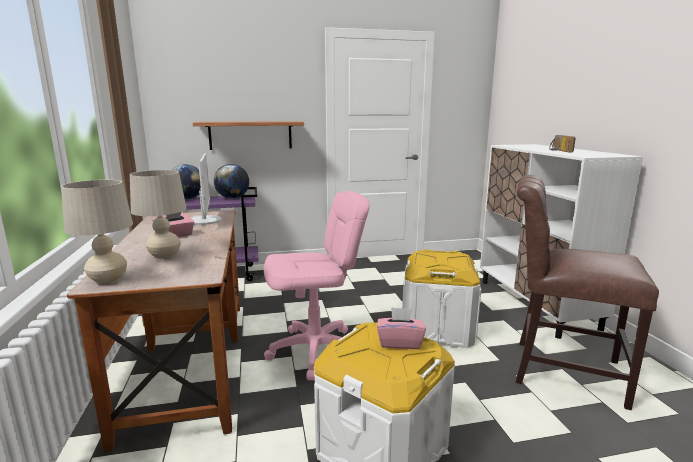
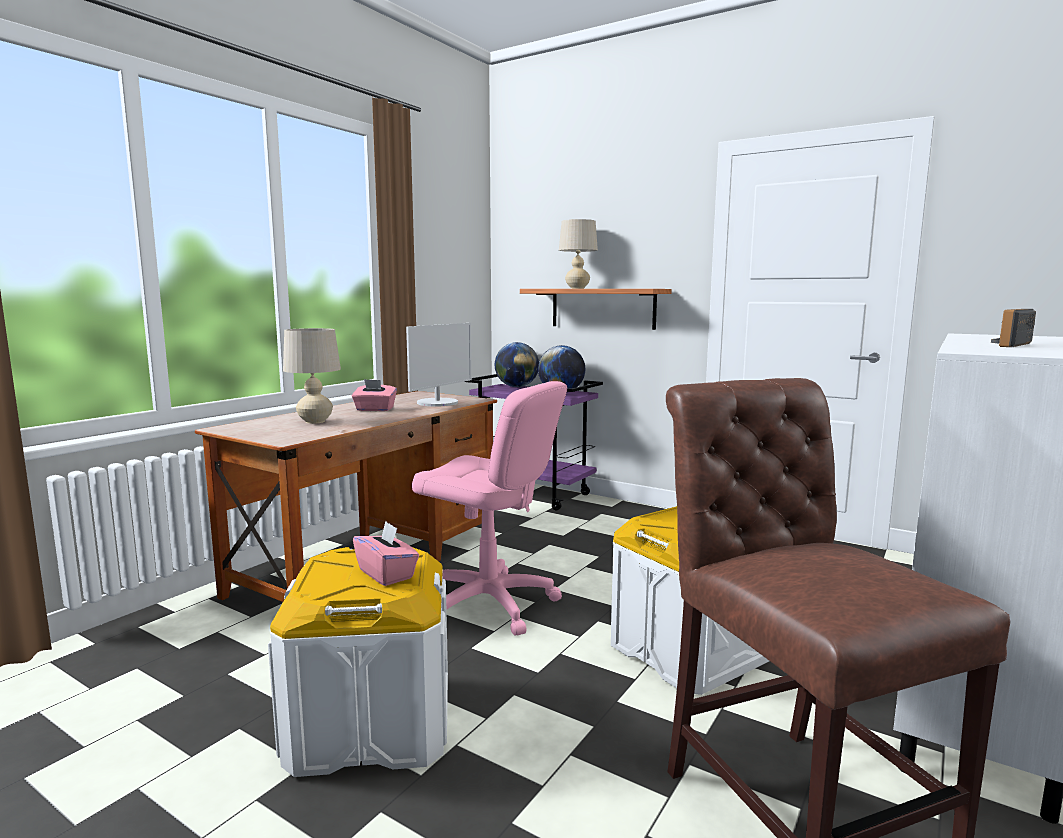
camera: 45 degrees right, 5 degrees down
(108, 280) = (236, 427): beige table lamp -> beige table lamp (577, 288)

